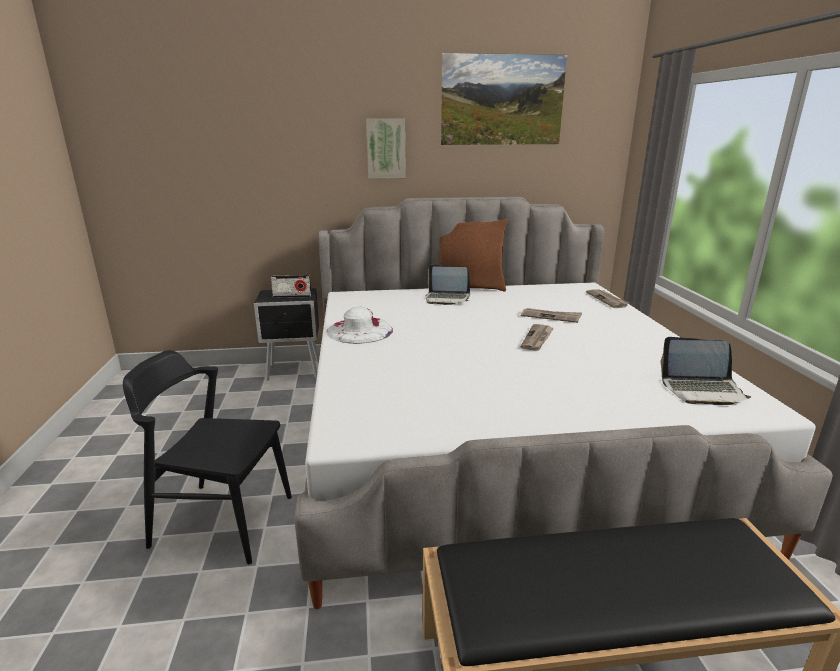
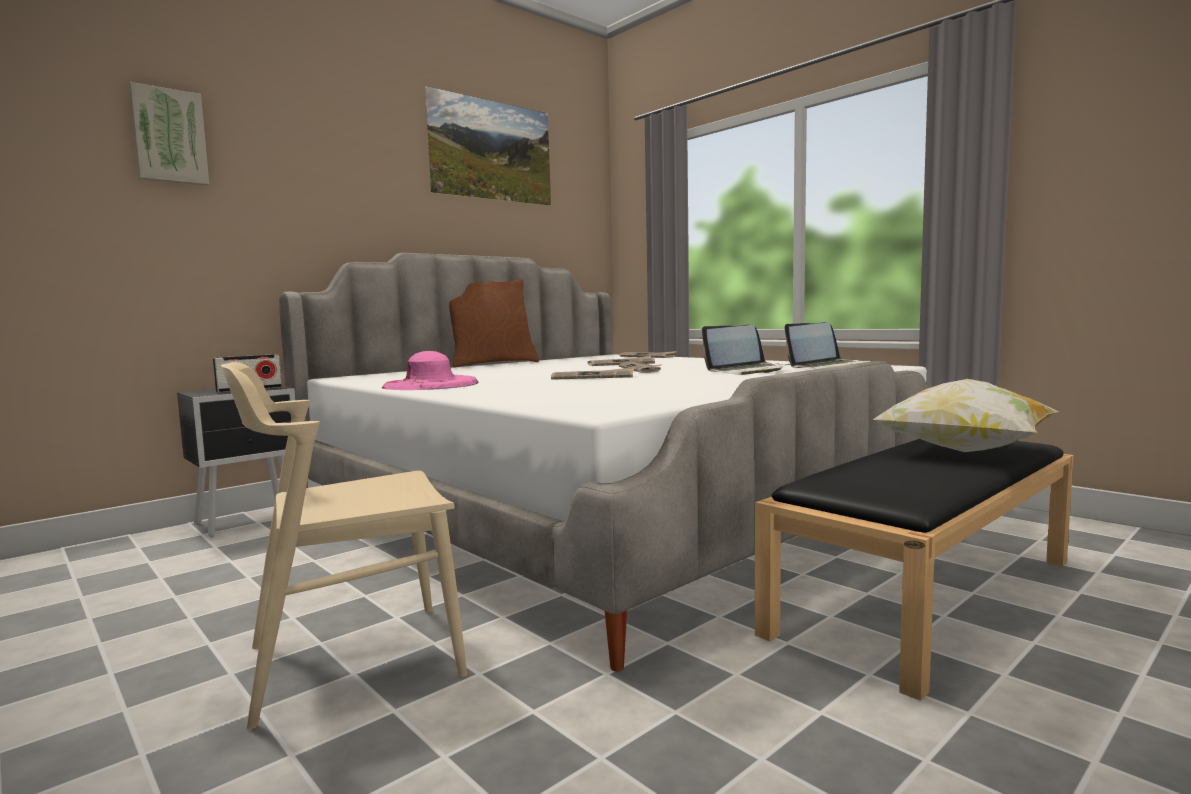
camera: 35 degrees left, 15 degrees down
(222, 520) = (353, 660): black chair -> beige chair
(359, 330) = (430, 384): white hat -> pink hat
(386, 148) = (364, 189): picture -> picture (169, 136)
(447, 299) = (485, 368): laptop -> laptop (747, 371)
(472, 349) = (593, 377): none -> newspaper
(681, 572) = (963, 451): none -> pillow

